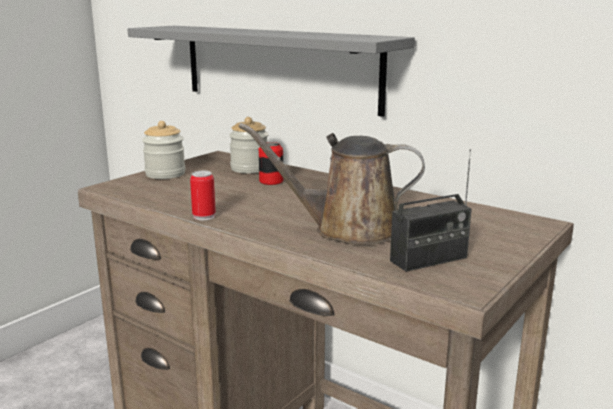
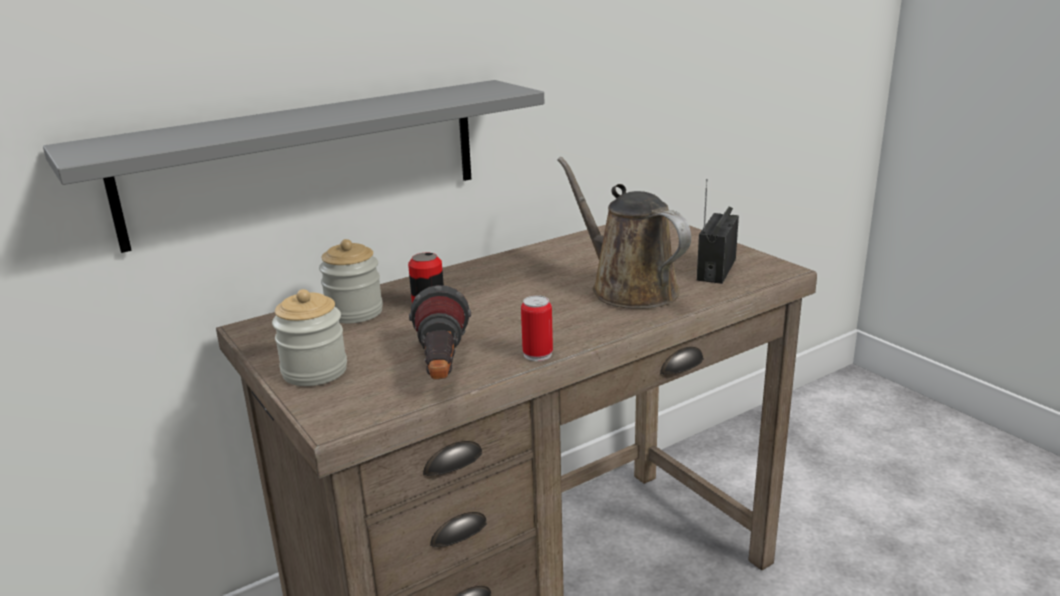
camera: 70 degrees left, 5 degrees up
(176, 197) = (442, 368): none -> flashlight
(347, 230) = (628, 288): brown watering can -> brown watering can turned 120 degrees clockwise
(429, 259) = (716, 269): radio -> radio turned 150 degrees counterclockwise

